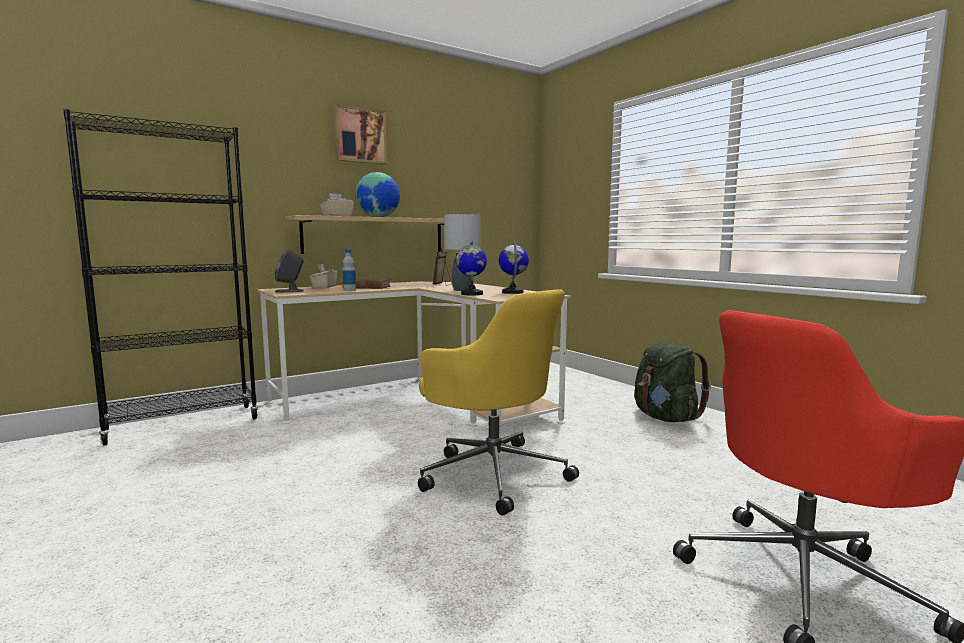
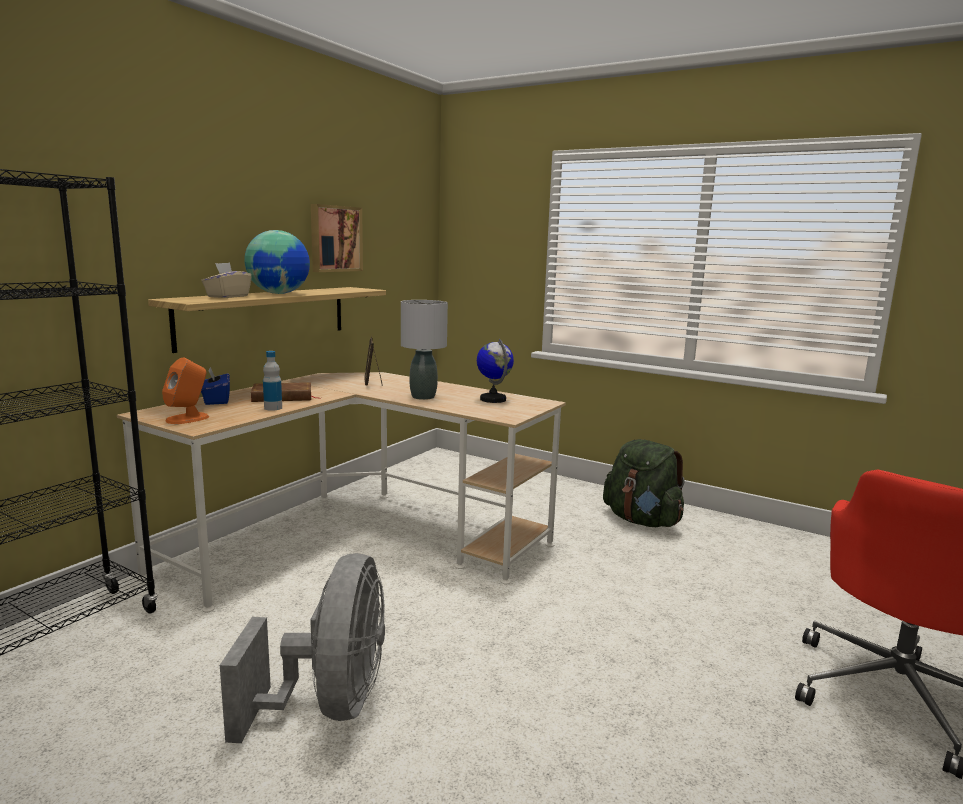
camera: 25 degrees left, 5 degrees up
(290, 291) = (188, 418): grey speaker -> orange speaker
(301, 479) = (330, 704): none -> grey fan
(324, 287) = (216, 400): beige tissue box -> blue tissue box
(360, 135) = (243, 174): picture -> picture (335, 238)
(471, 294) = (454, 408): globe -> none
(493, 473) = (547, 636): yellow office chair -> none

